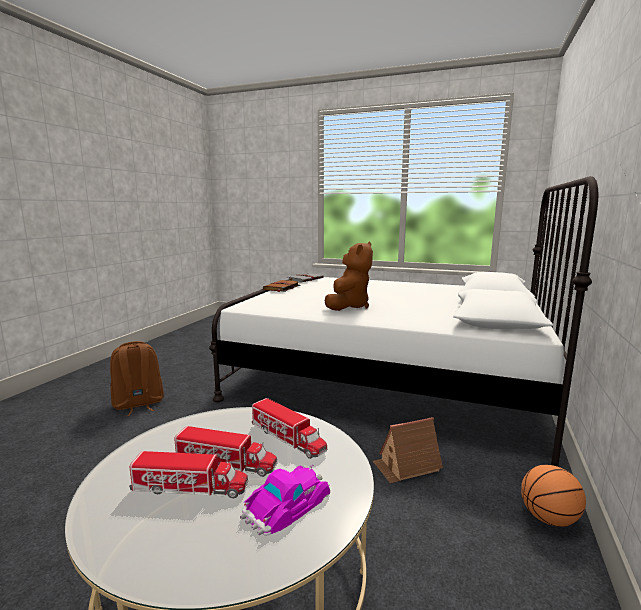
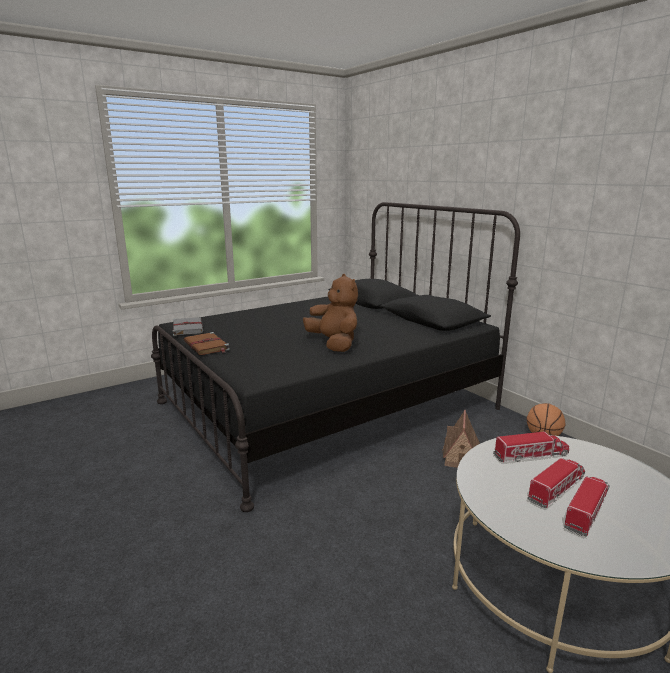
camera: 55 degrees left, 5 degrees up
(138, 404) = (169, 577): brown backpack -> none
(287, 504) = (617, 478): toy car -> none
(388, 379) = (328, 405): white bed -> black bed

